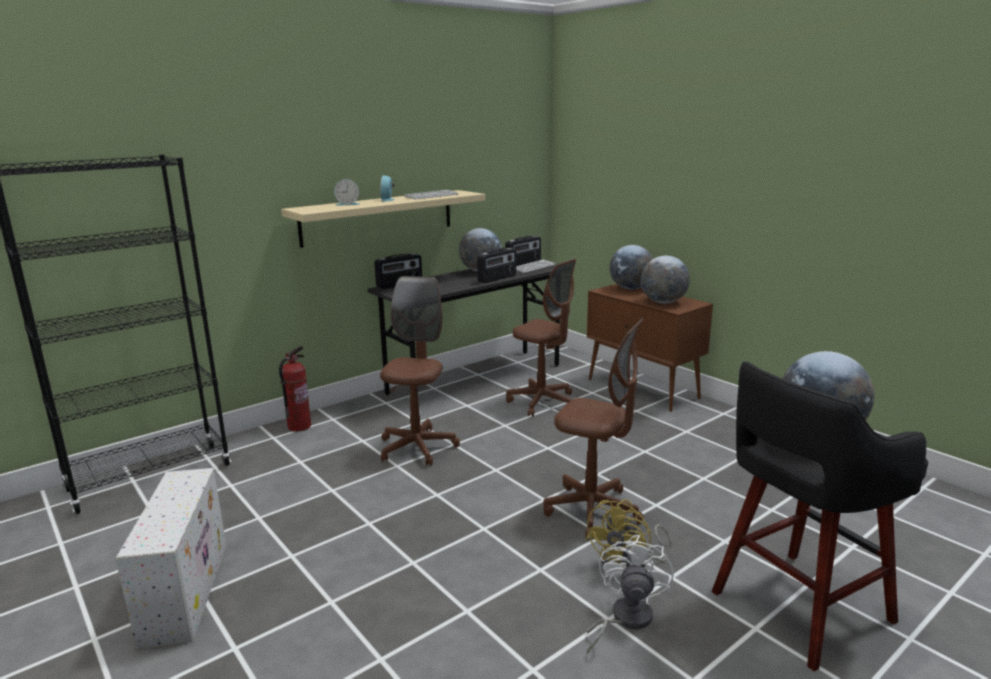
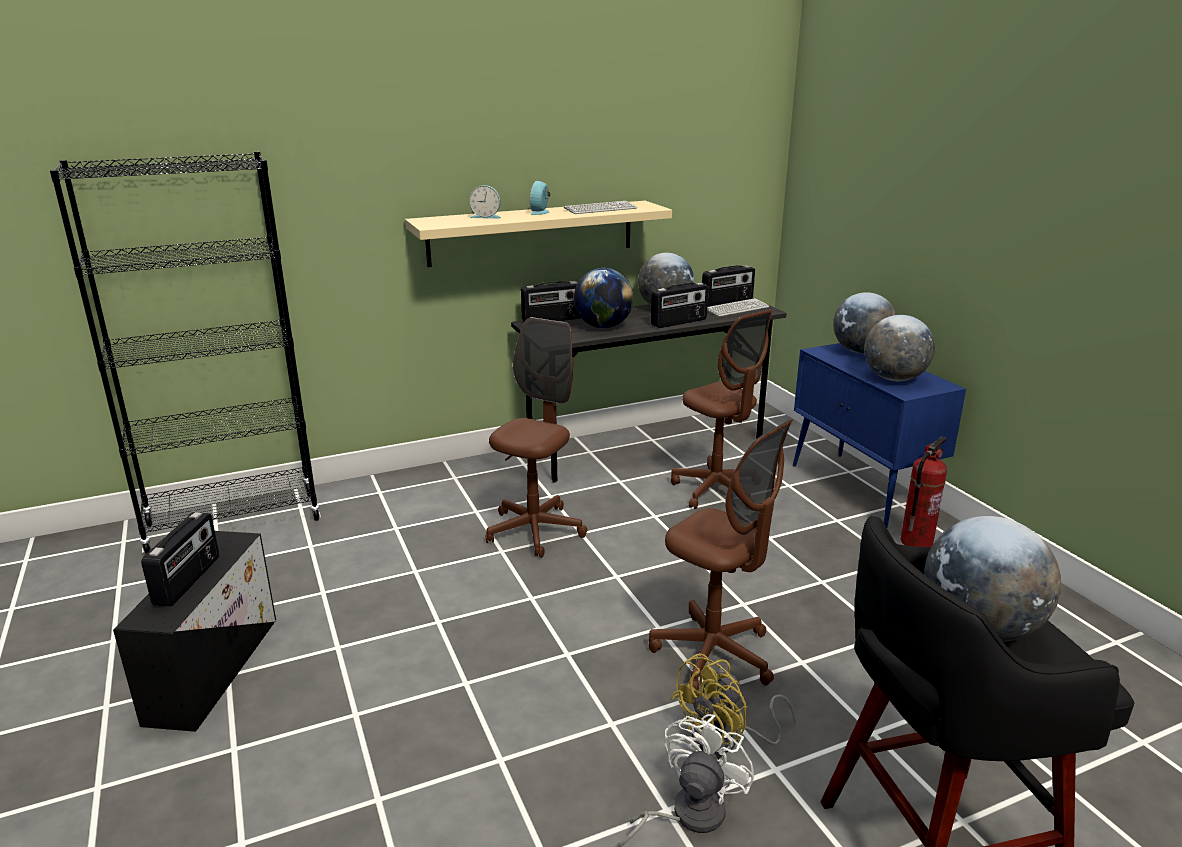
camera: 15 degrees right, 5 degrees up
(167, 510) = (188, 580): none -> radio
(186, 589) = (215, 667): white storage box -> black storage box
(299, 426) = (413, 482): fire extinguisher -> fire extinguisher (915, 542)
(442, 286) = (603, 327): none -> globe
(643, 389) = (862, 490): brown cabinet -> blue cabinet

